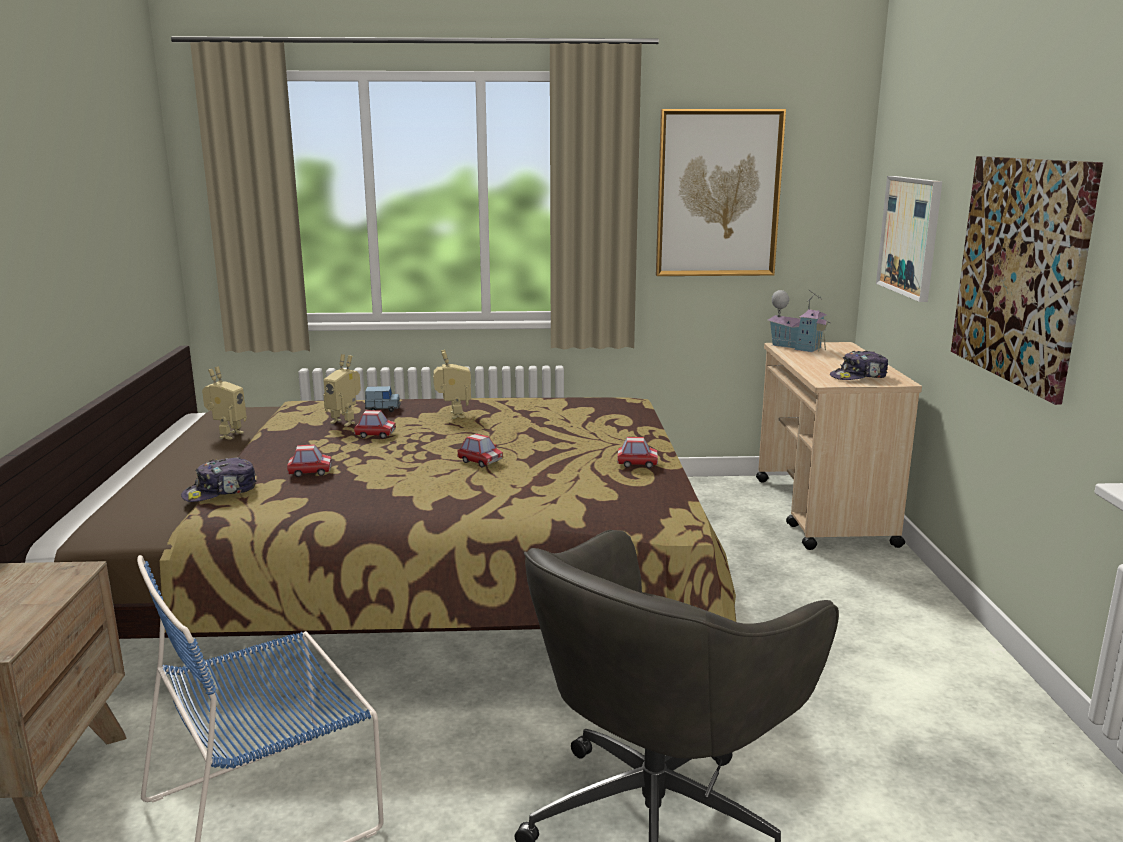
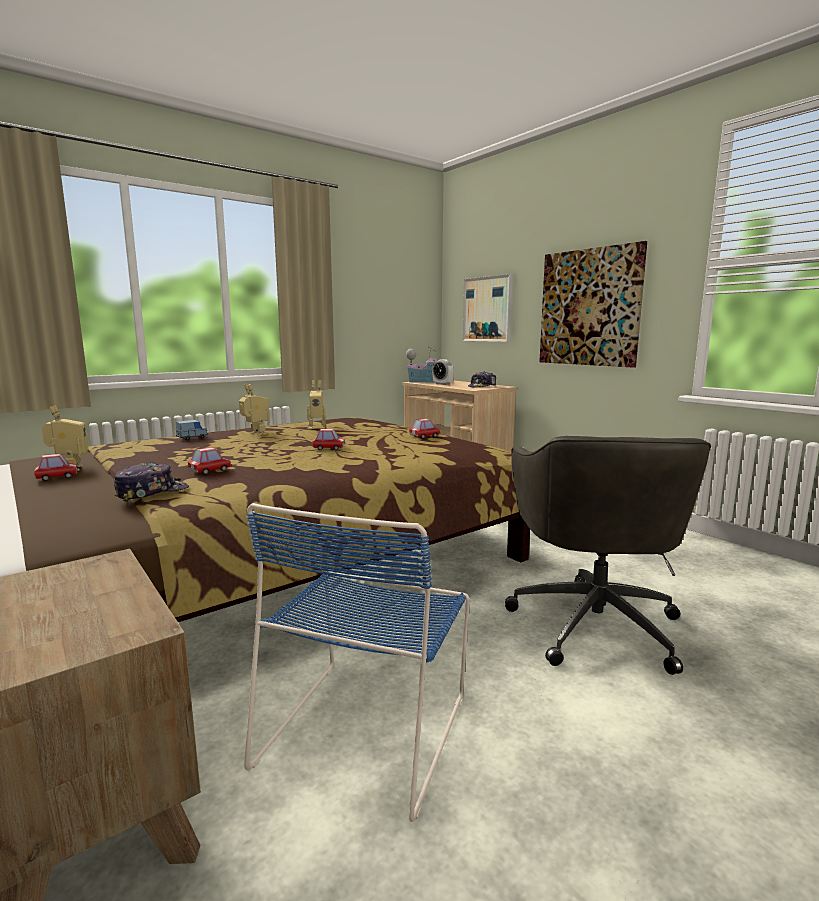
camera: 35 degrees left, 5 degrees down
(221, 492) = (152, 492): cap -> cap turned 150 degrees counterclockwise
(345, 422) = (176, 446): toy robot -> toy robot (317, 427)
(375, 435) = (218, 448): toy car -> toy car (57, 477)
(718, 194) = (370, 290): picture -> none
(811, 359) = (442, 384): none -> alarm clock

